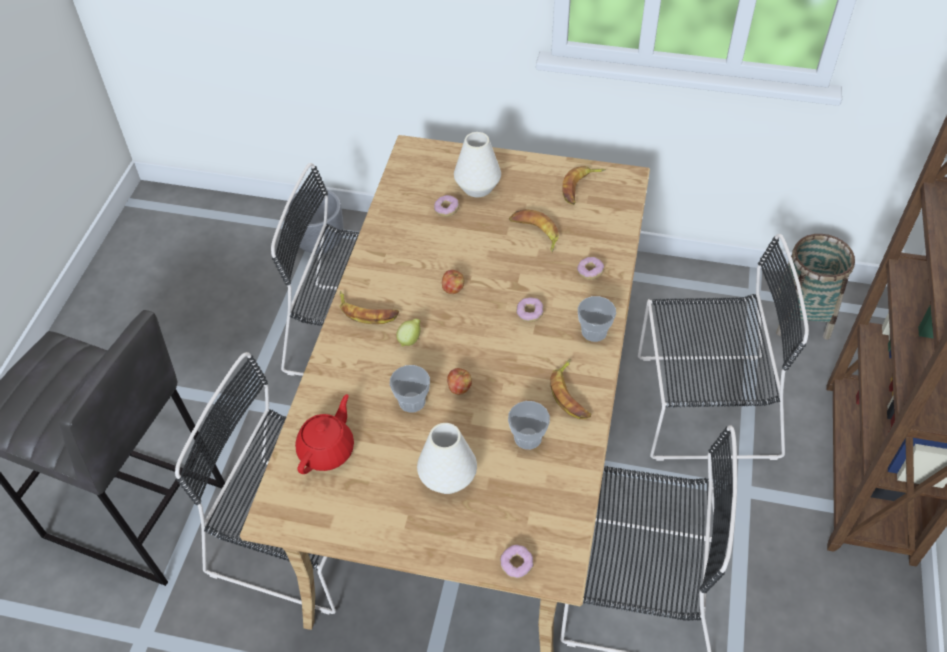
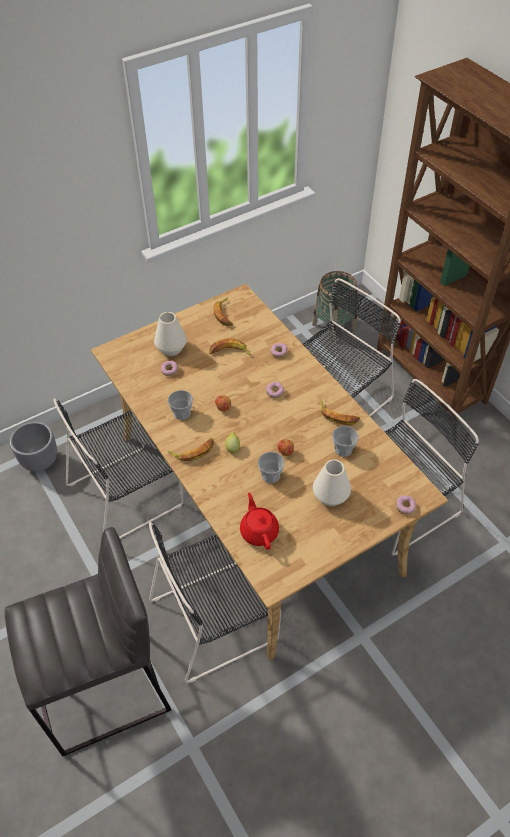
camera: 45 degrees left, 0 degrees up
(594, 331) = (314, 379): cup -> cup (182, 413)

